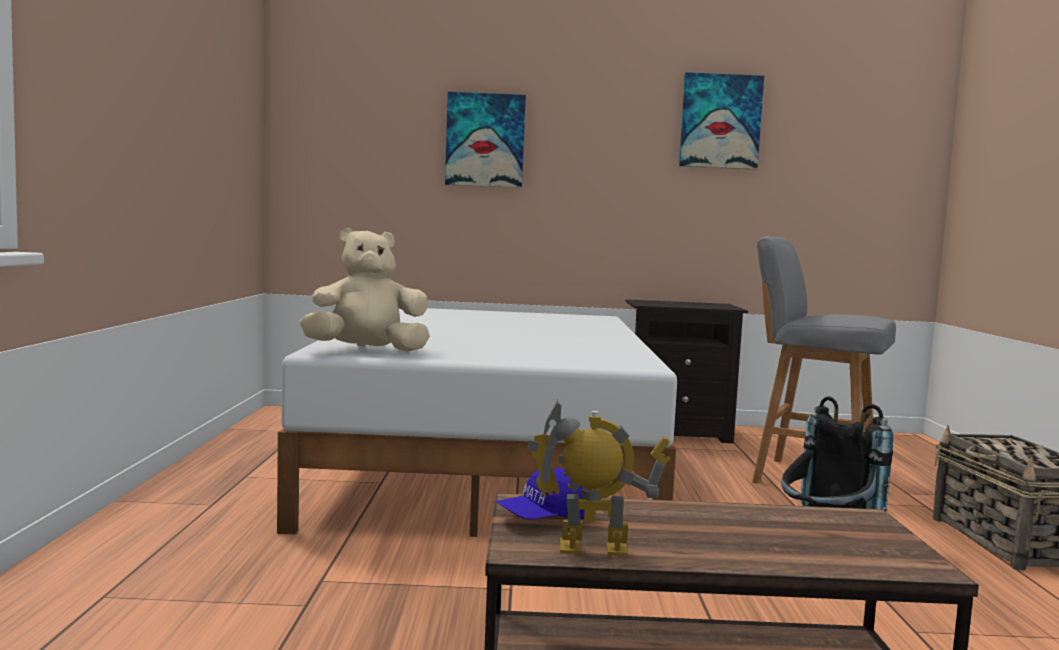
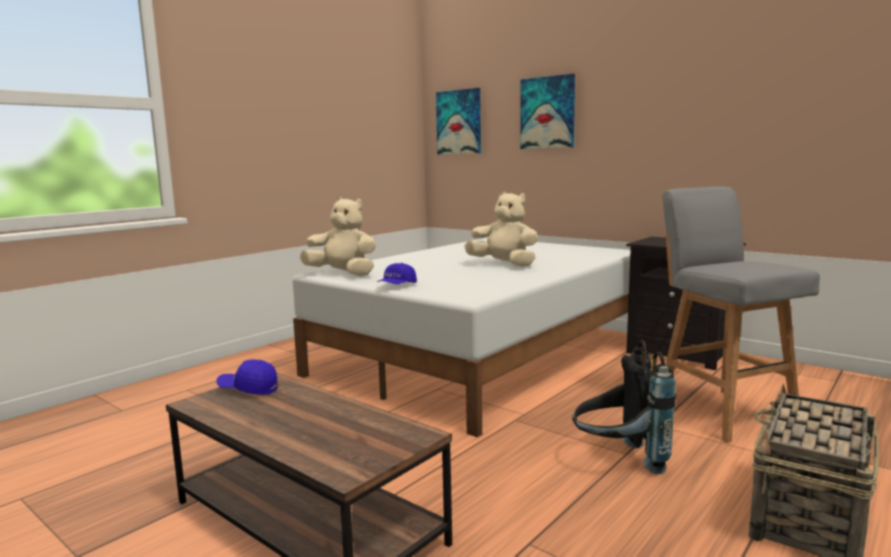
camera: 40 degrees right, 5 degrees up
(503, 359) = (397, 286): none -> blue cap
(535, 332) = (504, 264): none -> beige plush toy
(592, 549) = (221, 410): toy robot -> none
(720, 121) = (740, 72): picture -> picture (459, 122)

